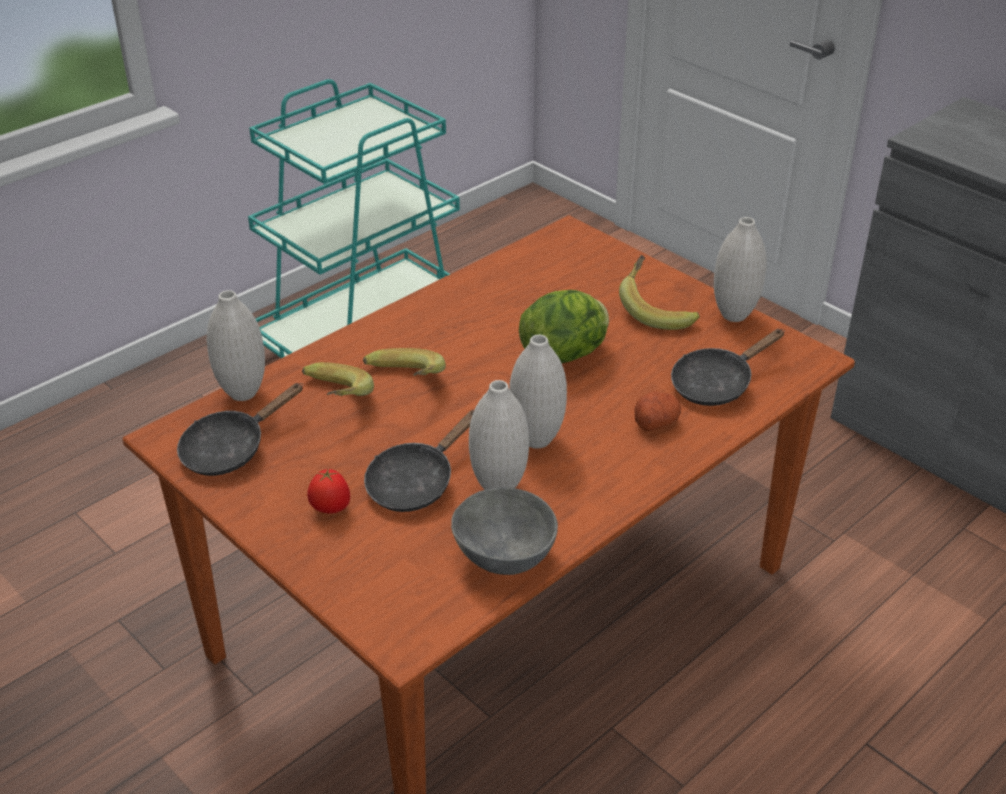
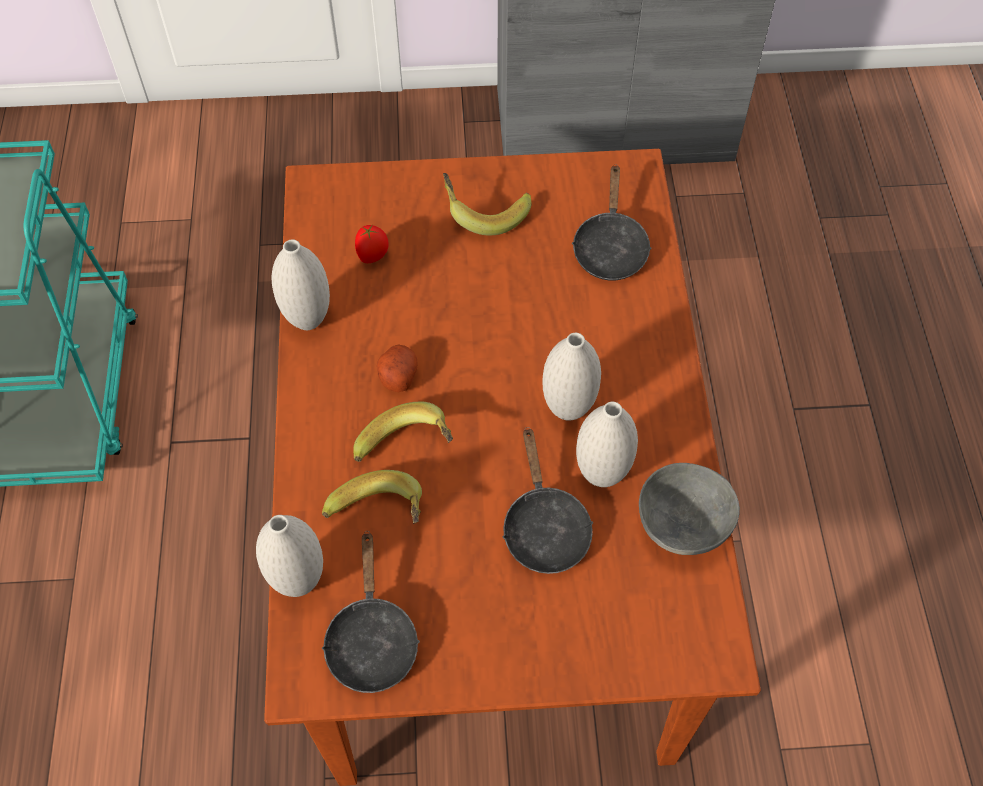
camera: 50 degrees left, 20 degrees up
(330, 509) = (523, 611): tomato -> tomato (373, 256)
(565, 355) = (481, 313): lettuce -> none
(656, 422) = (618, 318): potato -> potato (398, 375)
(734, 315) = (540, 172): white vase -> white vase (308, 320)

